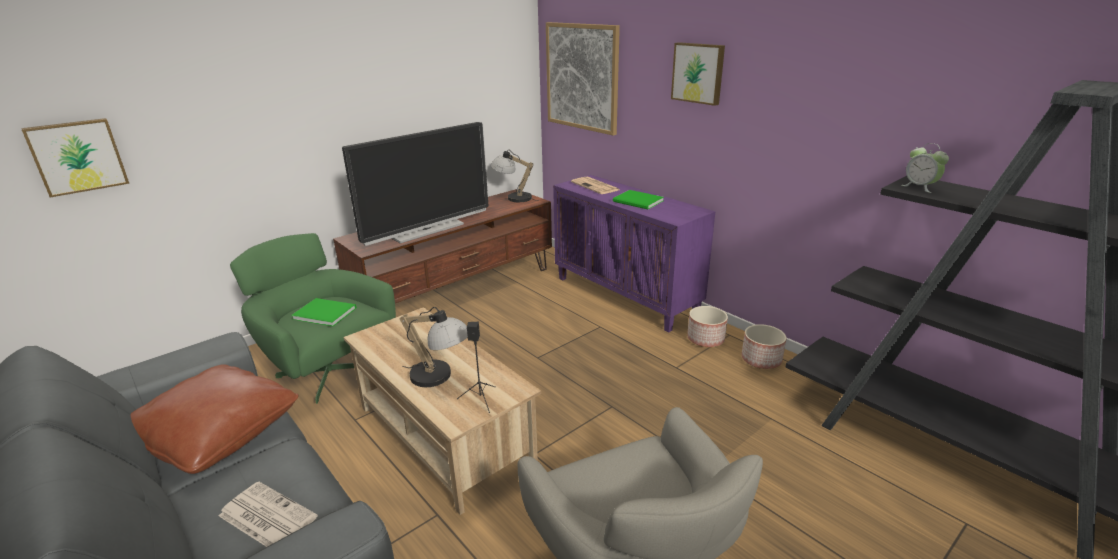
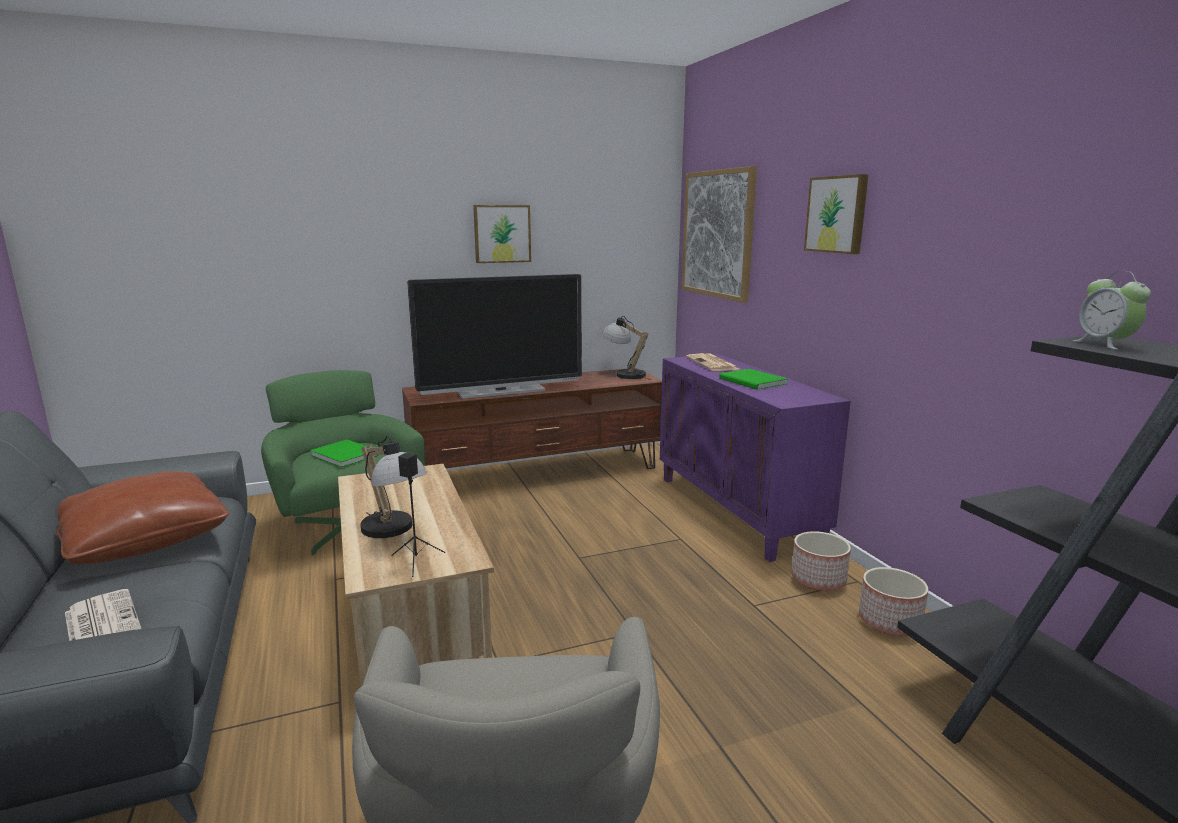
camera: 20 degrees right, 10 degrees down
(77, 156) = (160, 263): picture -> picture (502, 234)

